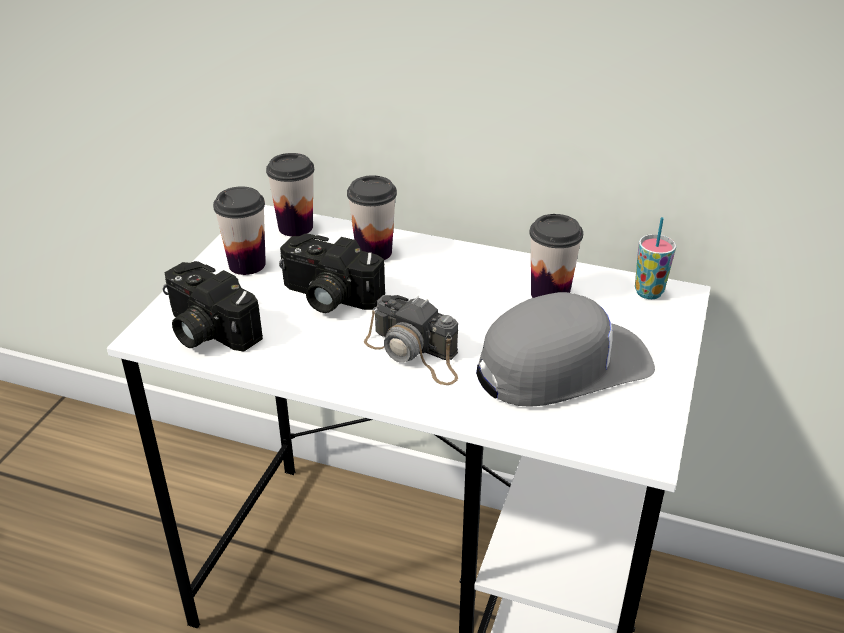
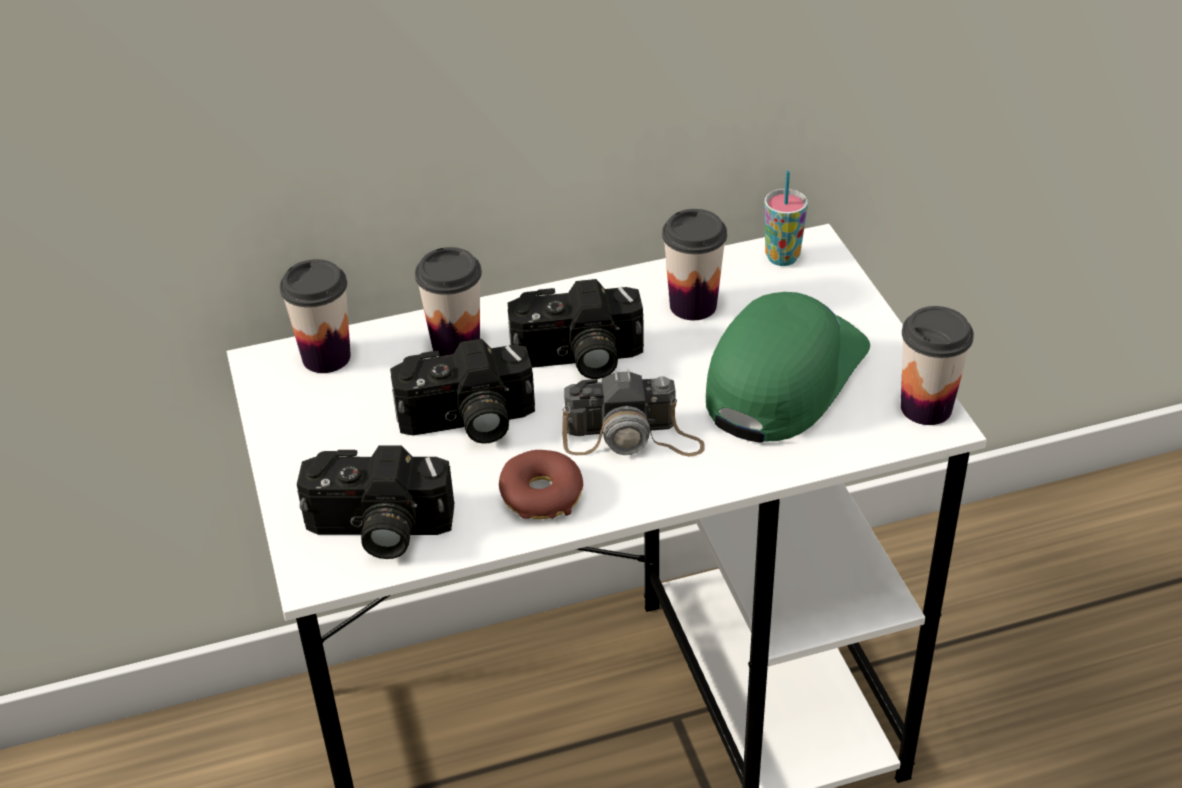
camera: 35 degrees left, 5 degrees up
(247, 264) = (325, 430): cup -> cup (926, 407)
(318, 358) = (541, 495): none -> donut
(436, 292) = (578, 359): none -> camera
(563, 366) = (784, 376): grey cap -> green cap

